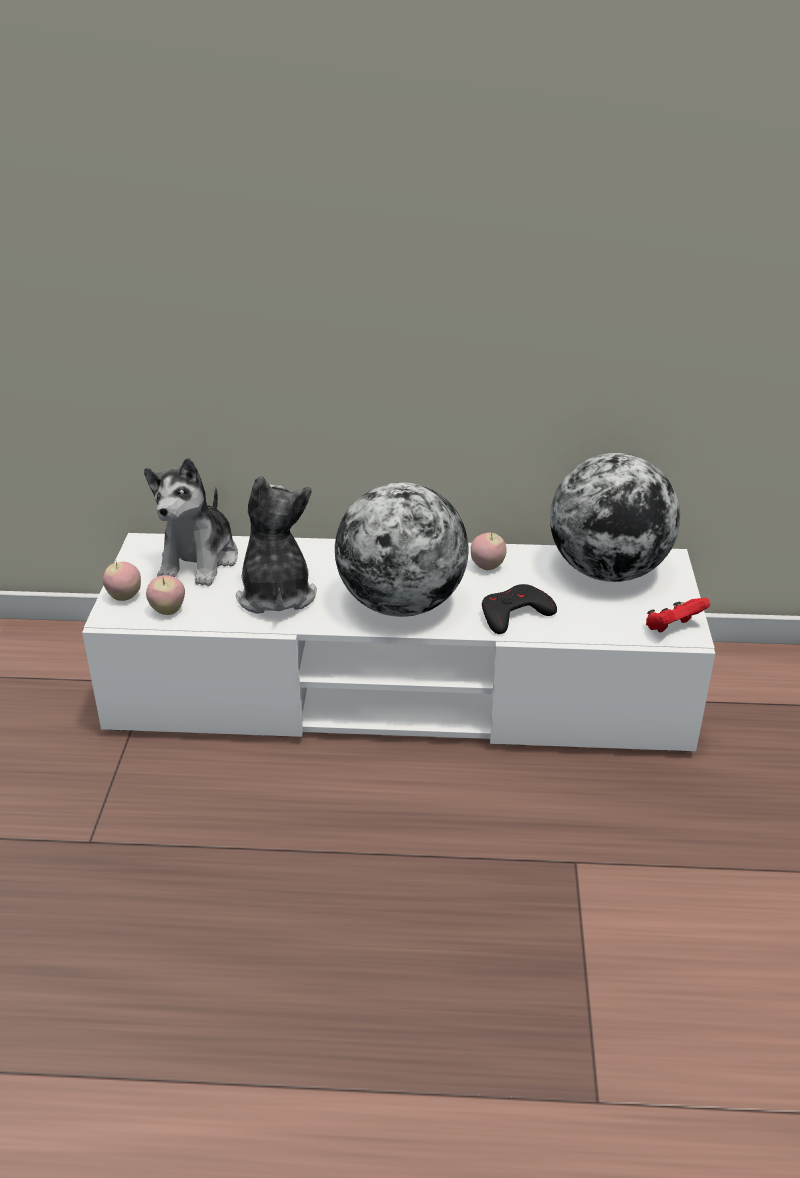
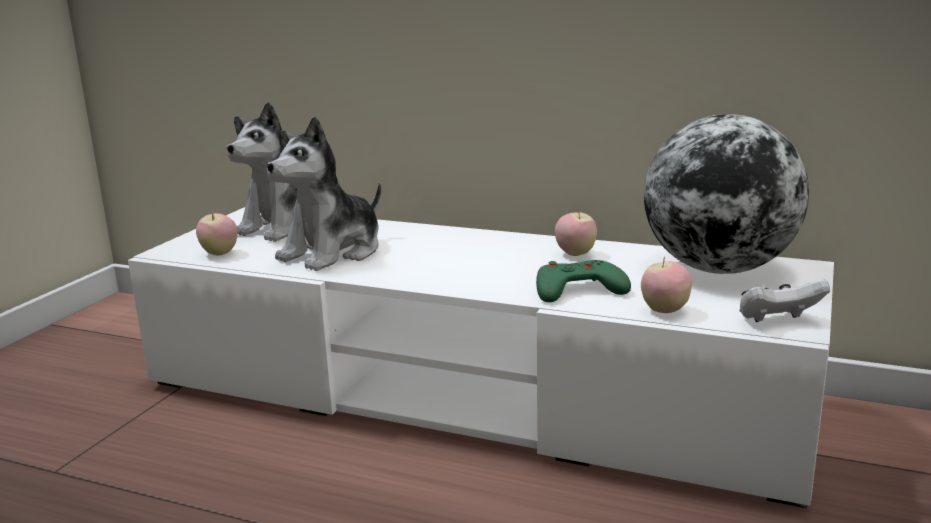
camera: 20 degrees right, 15 degrees down
(124, 597) = (192, 242): apple -> apple (665, 310)
(275, 594) = (333, 252): plush toy -> plush toy turned 150 degrees counterclockwise
(401, 604) = (455, 271): globe -> none
(514, 614) = (578, 290): black game controller -> green game controller
(673, 628) = (777, 321): red game controller -> white game controller

